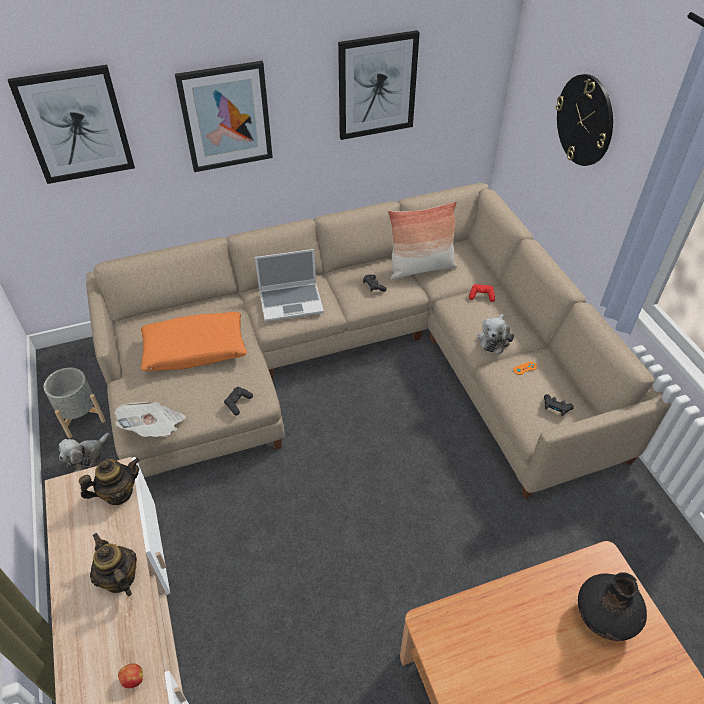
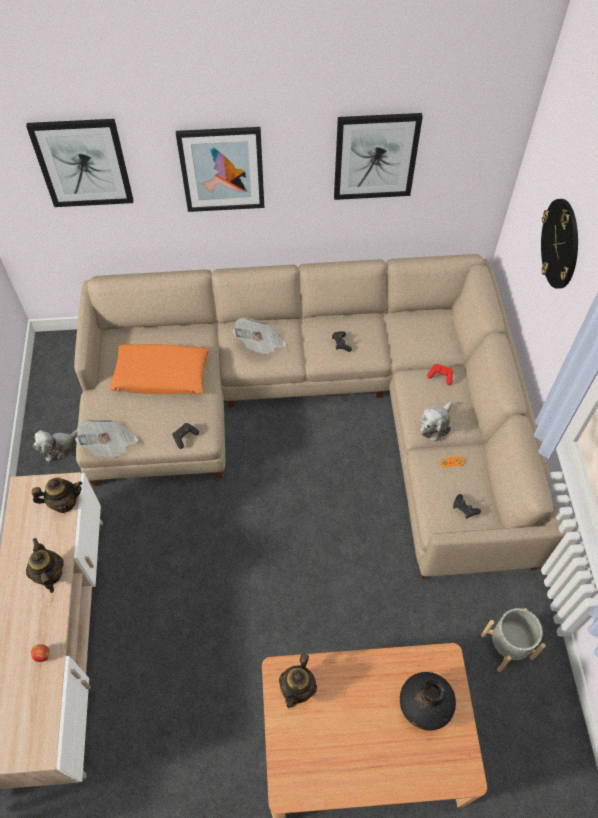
camera: 15 degrees right, 10 degrees up
(81, 417) = (61, 407): grey planter -> grey planter (507, 646)
(291, 302) = (260, 344): laptop -> newspaper
(421, 268) = (393, 333): pillow -> none
(457, 636) = (298, 688): none -> teapot

